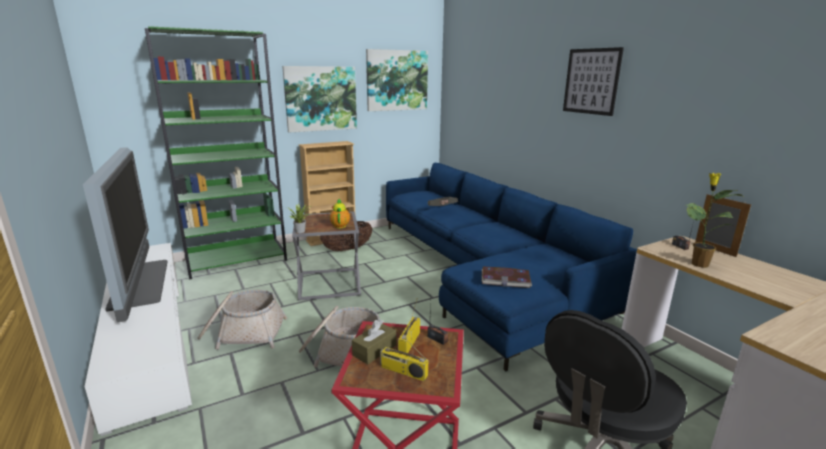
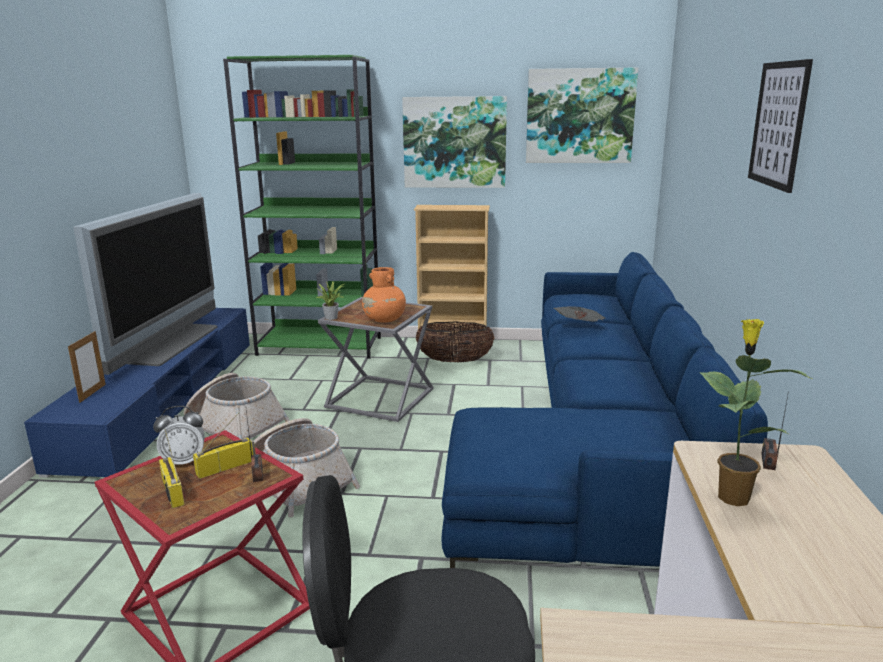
camera: 35 degrees right, 0 degrees up
(148, 333) = (165, 399): white tv stand -> blue tv stand
(340, 225) = (384, 320): teapot -> orange vase
(374, 350) = (184, 462): brown tissue box -> alarm clock
(505, 279) = (505, 442): book -> none
(714, 249) = (833, 487): picture frame -> picture frame (92, 393)

